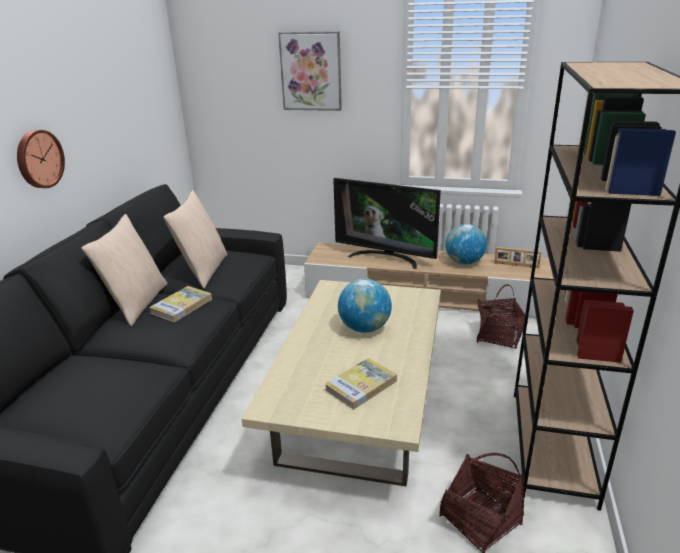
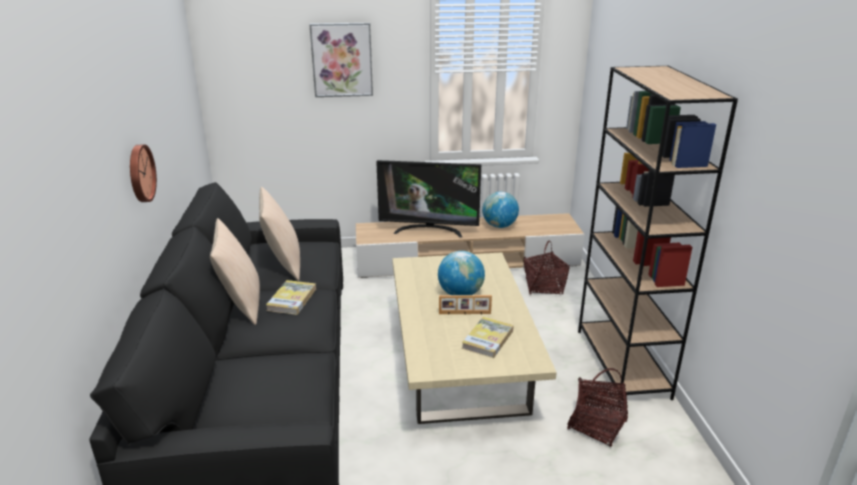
camera: 20 degrees left, 0 degrees up
(516, 265) = (543, 223): picture frame -> picture frame (465, 314)

